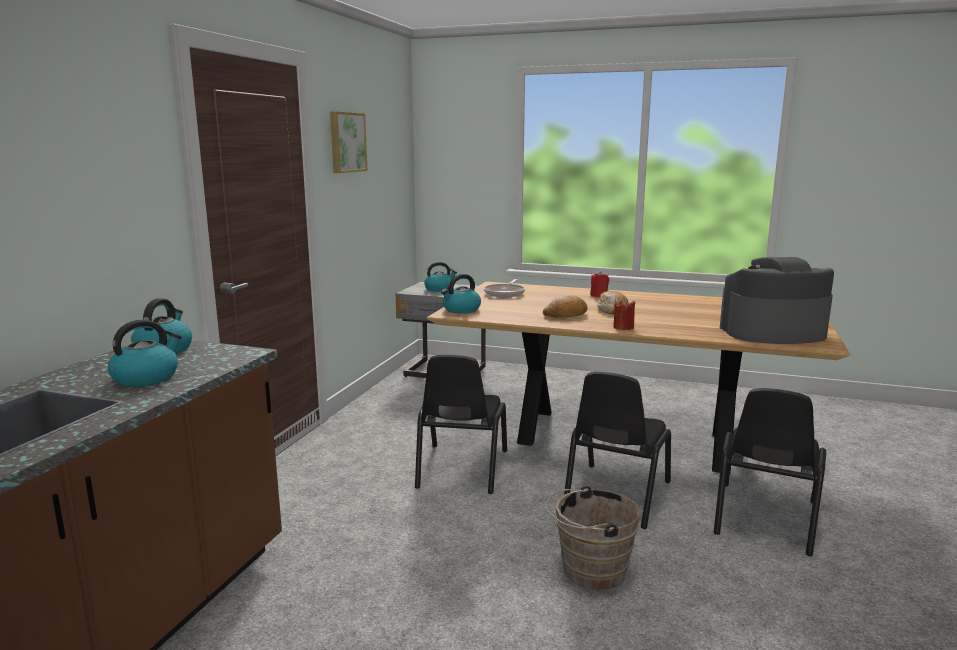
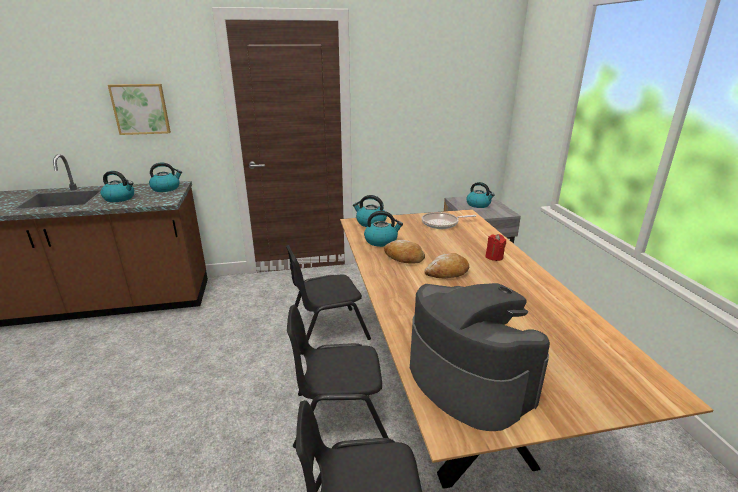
camera: 60 degrees right, 10 degrees up
(346, 142) = (399, 76): picture -> picture (141, 109)
(516, 314) = (381, 241): none -> kettle
(588, 571) = (221, 431): brown bucket -> none
(623, 327) = (388, 289): red candle -> none

